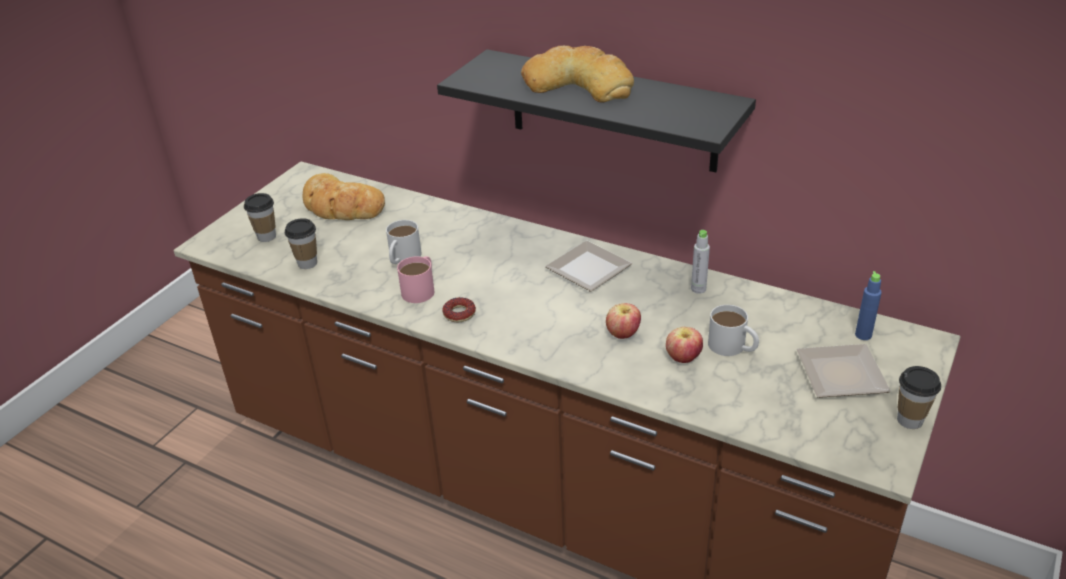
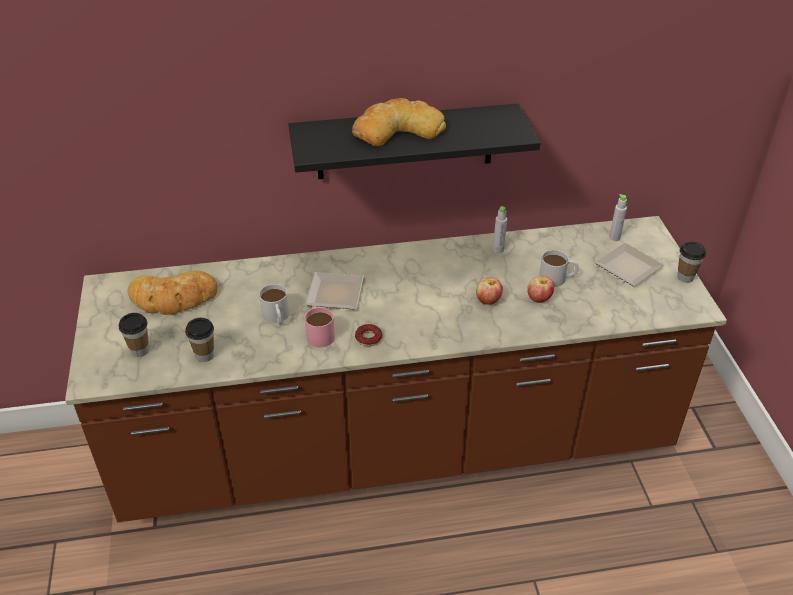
camera: 40 degrees left, 5 degrees up
(588, 268) = (415, 265): plate -> plate (333, 292)
(863, 335) = (614, 237): blue bottle -> grey bottle

